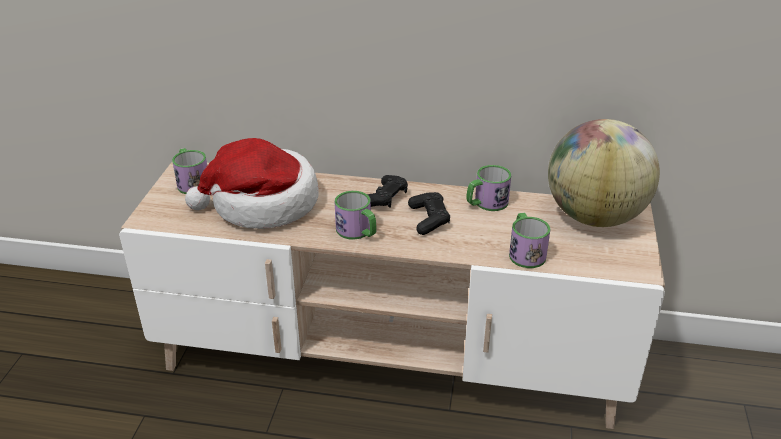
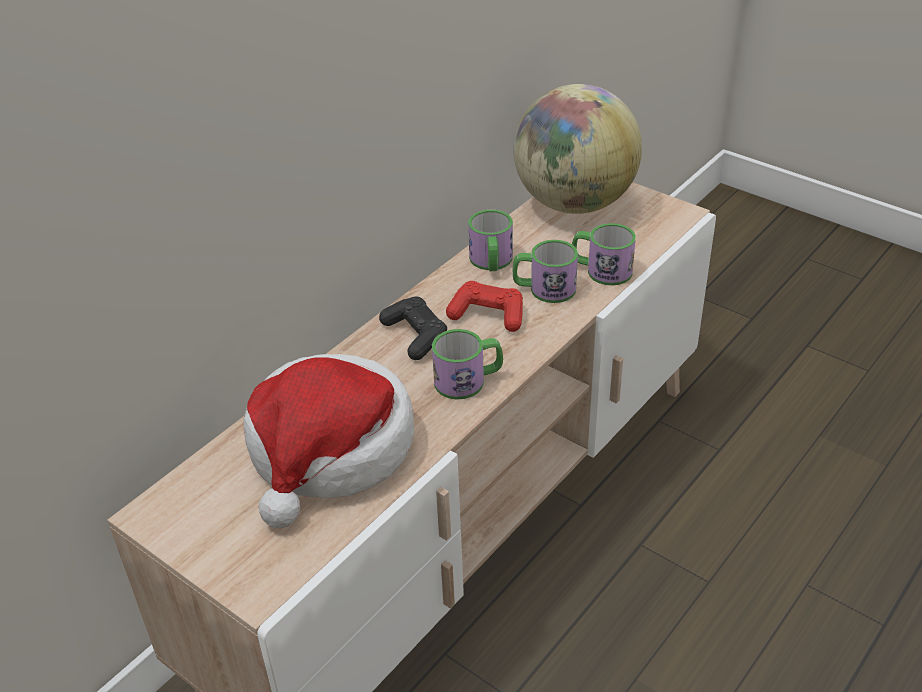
camera: 60 degrees left, 5 degrees up
(191, 182) = (201, 512): mug -> mug (544, 289)
(429, 219) = (488, 315): black game controller -> red game controller

